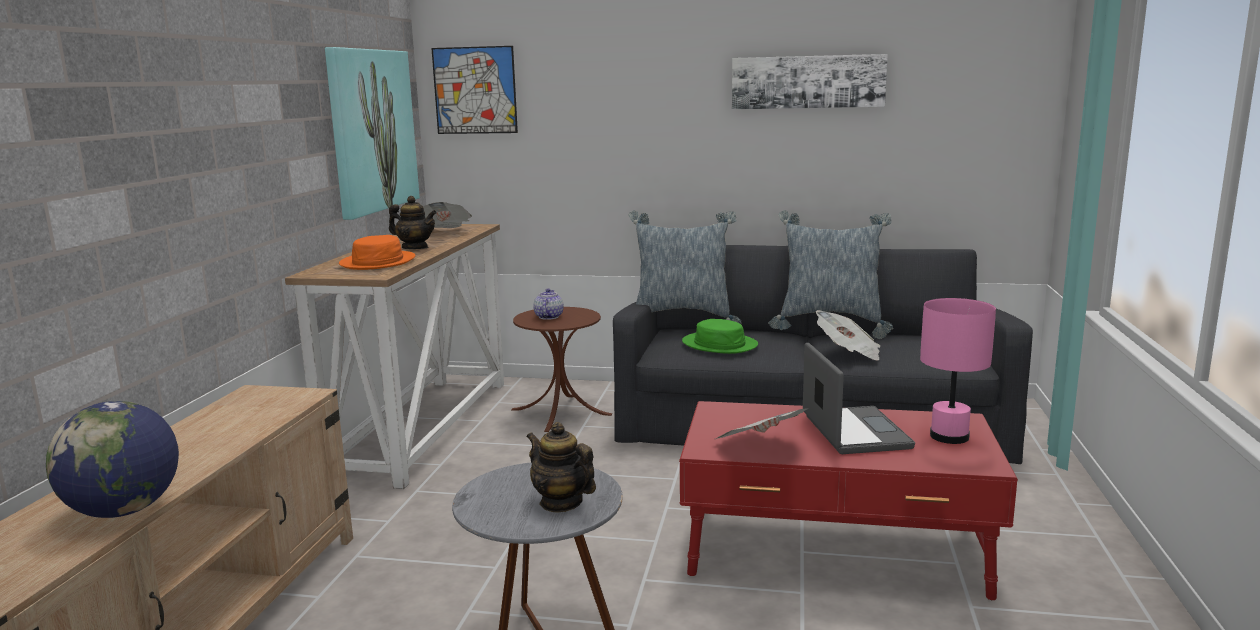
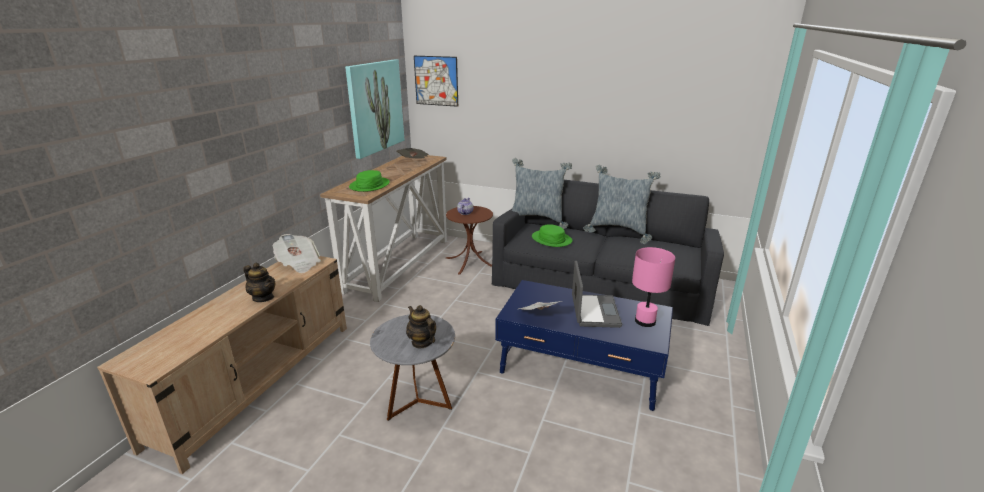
camera: 10 degrees right, 10 degrees up
(124, 511) = (218, 327): globe -> none
(378, 262) = (370, 185): orange hat -> green hat
(415, 248) = (393, 174): teapot -> teapot (263, 298)
(807, 82) = (621, 89): picture -> none
(836, 551) = (581, 368): red coffee table -> blue coffee table
(848, 353) = (620, 253): newspaper -> newspaper (298, 264)

